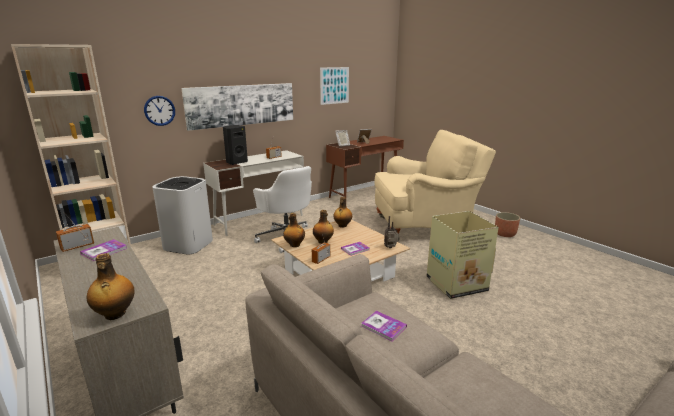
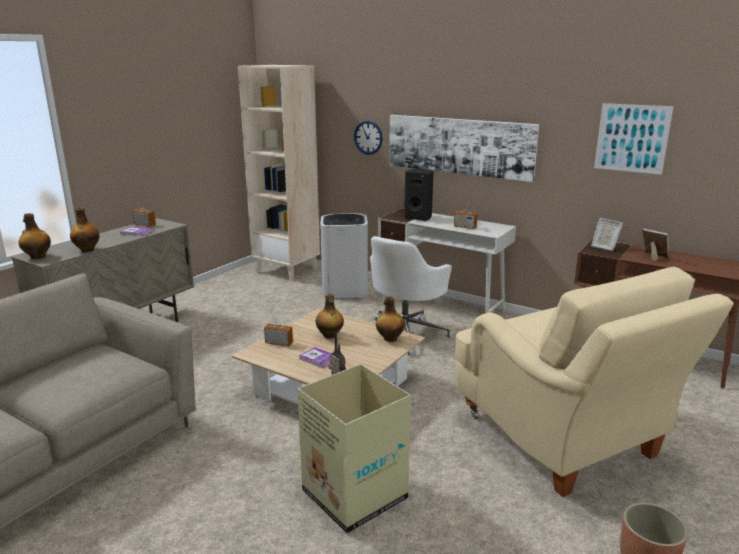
camera: 70 degrees right, 0 degrees up
(294, 245) = (309, 322): bottle -> bottle (87, 250)
(383, 326) = (78, 376): book -> none

